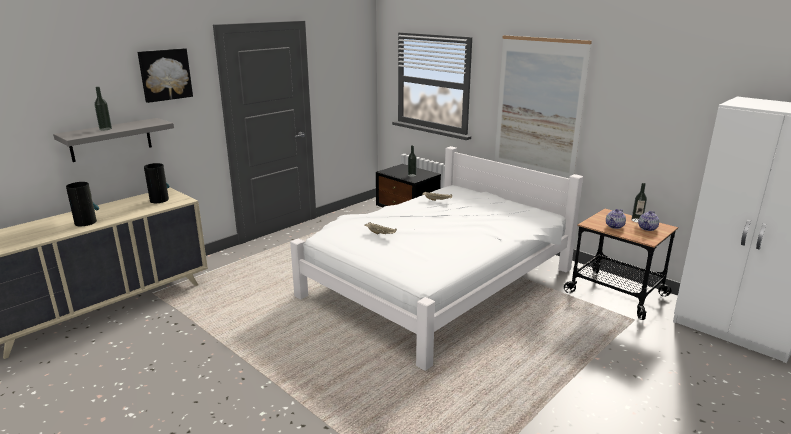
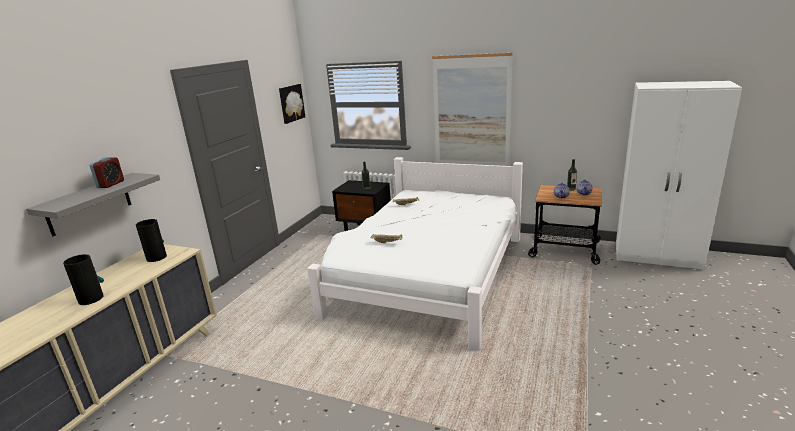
camera: 20 degrees left, 0 degrees up
(105, 129) = (87, 192): bottle -> none
(129, 125) = (111, 184): none -> alarm clock
(165, 74) = (133, 126): picture -> picture (291, 103)

